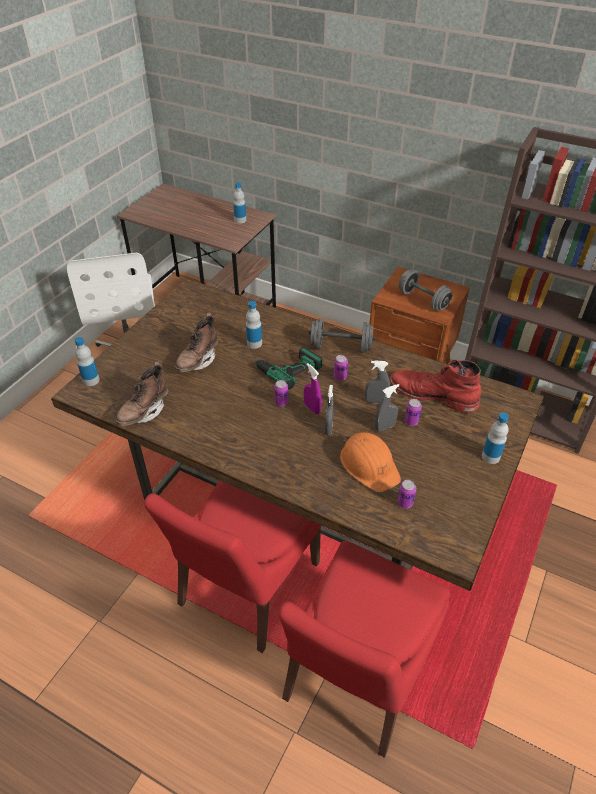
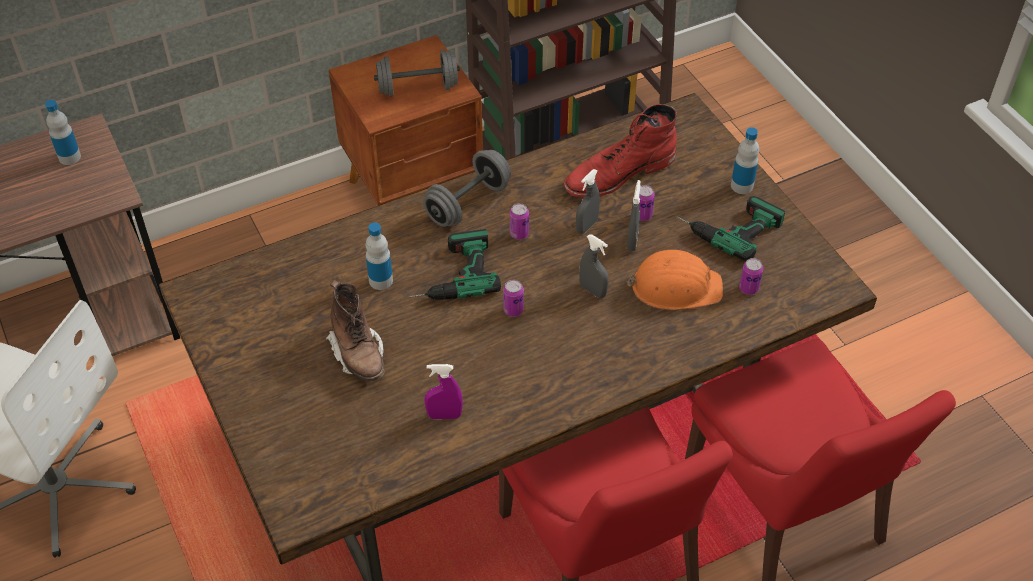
camera: 55 degrees left, 5 degrees up
(91, 380) = (286, 490): bottle -> none
(144, 411) = (406, 456): brown boot -> none
(312, 408) = (548, 287): purple spray bottle -> purple spray bottle (444, 415)
(448, 466) = (727, 226): none -> power drill

